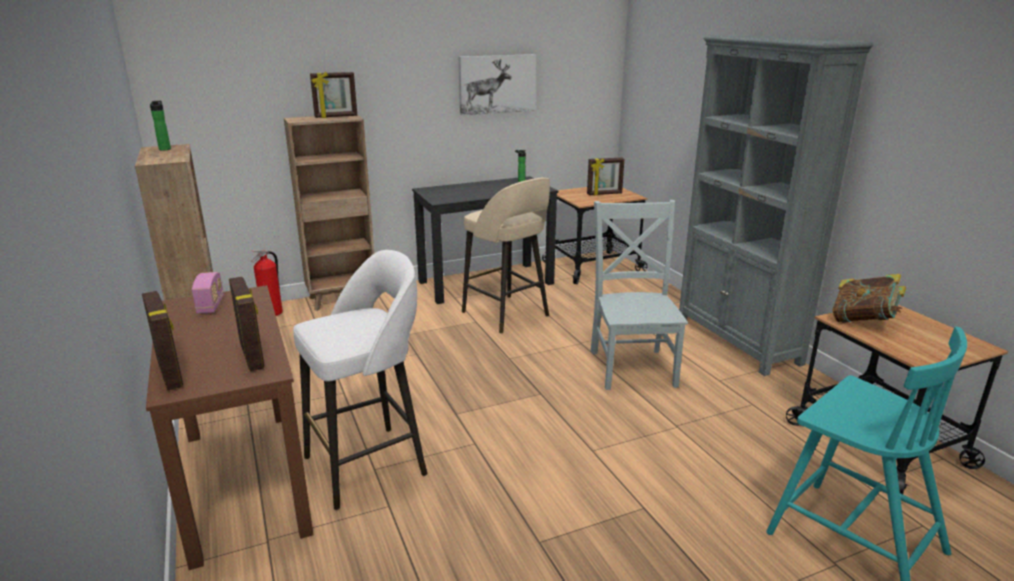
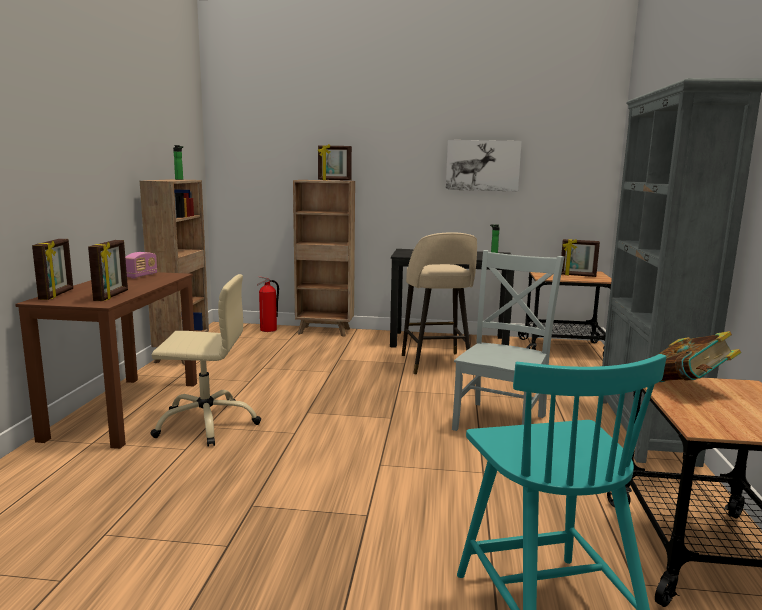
camera: 30 degrees right, 10 degrees down
(369, 464) = (207, 423): white stool -> beige office chair

